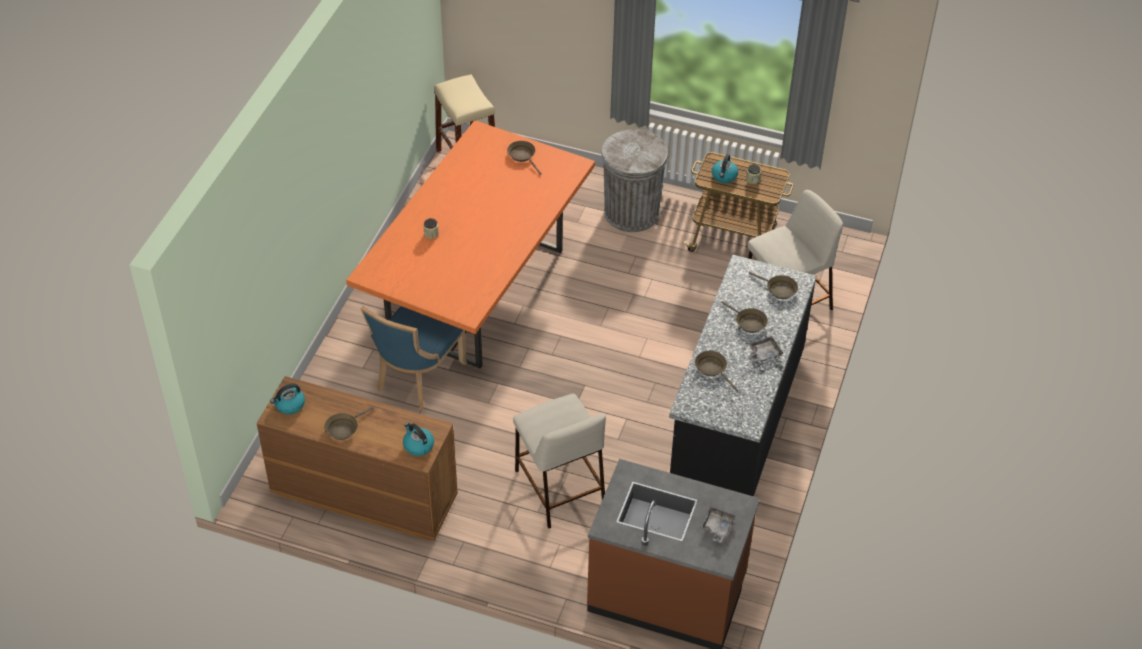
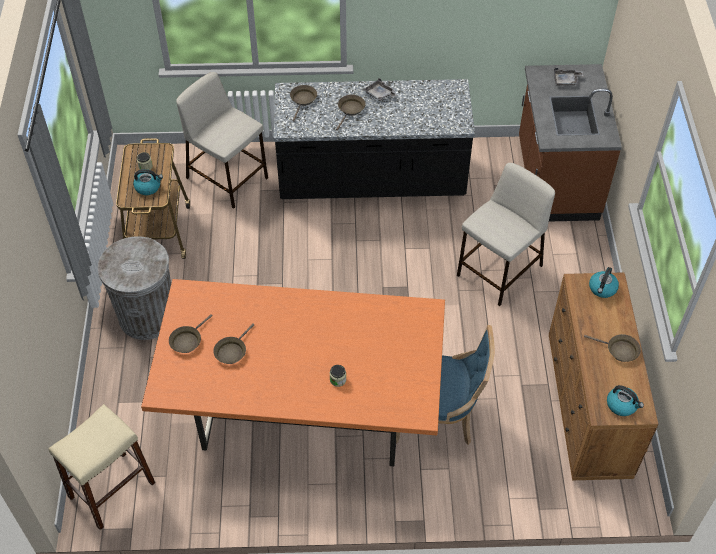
camera: 110 degrees left, 5 degrees up
(712, 369) = (413, 119): brown frying pan -> brown frying pan (232, 351)

